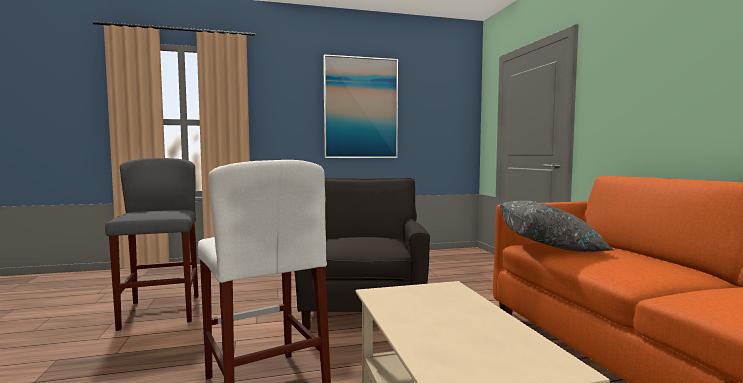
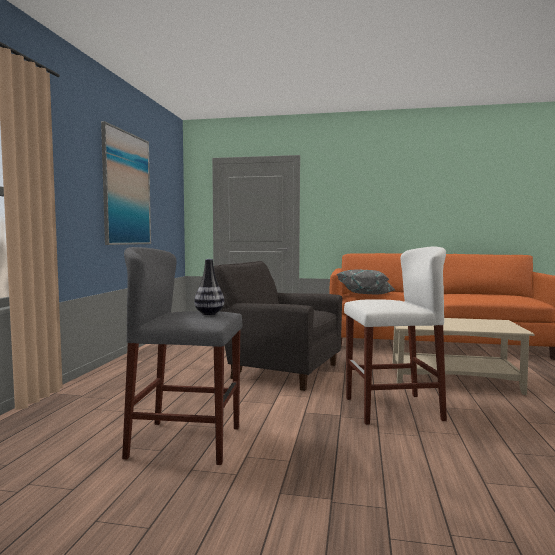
camera: 65 degrees left, 0 degrees up
(155, 213) = (209, 314): none -> vase

